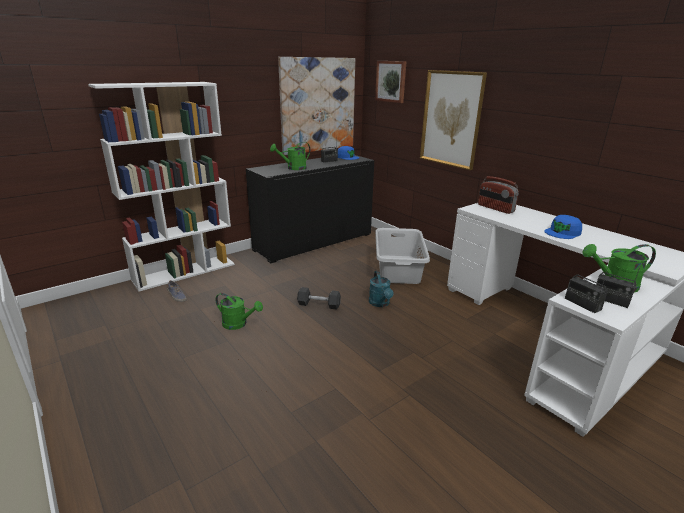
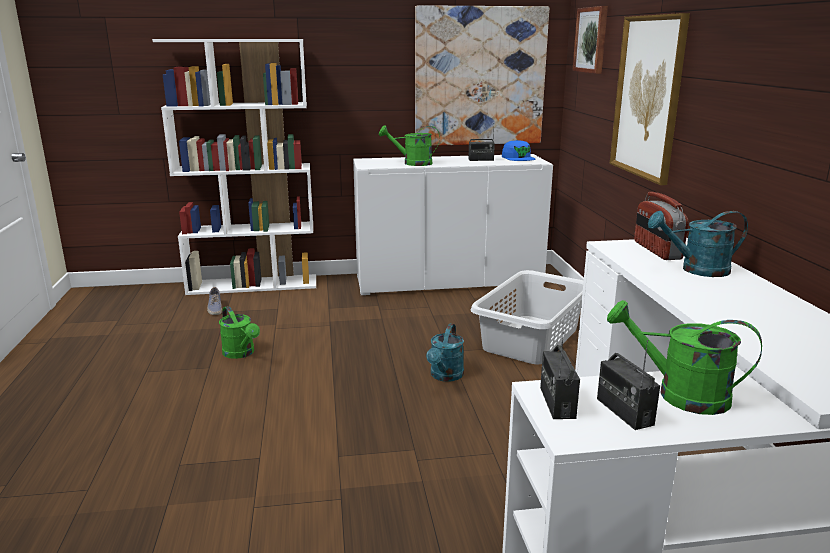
camera: 30 degrees right, 5 degrees down
(314, 242) = (448, 281): black cabinet -> white cabinet
(319, 305) = (360, 356): grey dumbbell -> none
(528, 217) = (696, 270): none -> turquoise watering can
(562, 232) = (717, 301): blue cap -> none

